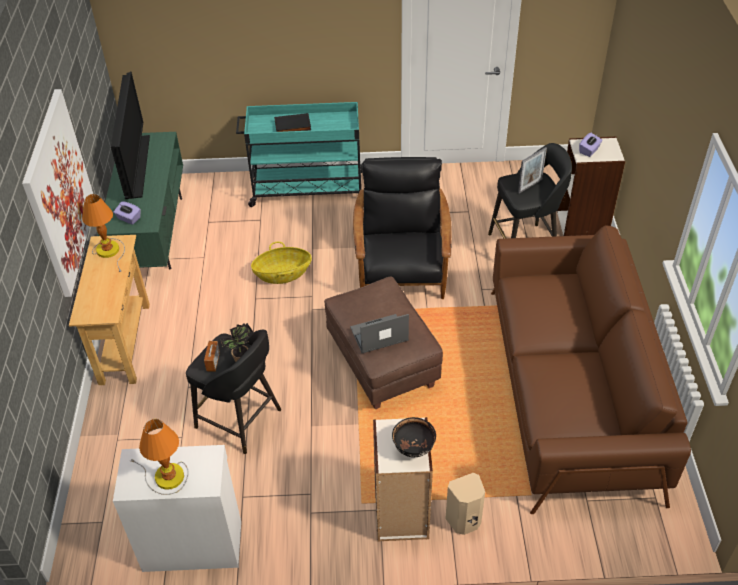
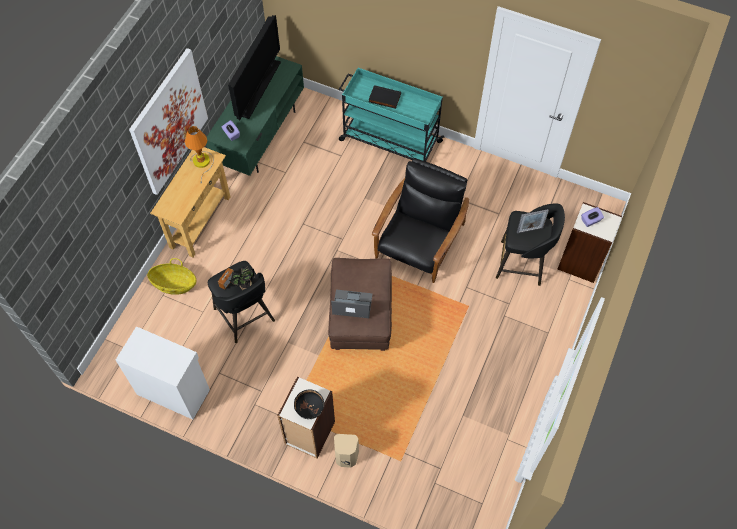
camera: 25 degrees right, 15 degrees up
(166, 477) = (152, 358): table lamp -> none
(283, 274) = (332, 211): basket -> basket (174, 284)
(571, 390) = (478, 398): brown sofa -> none

